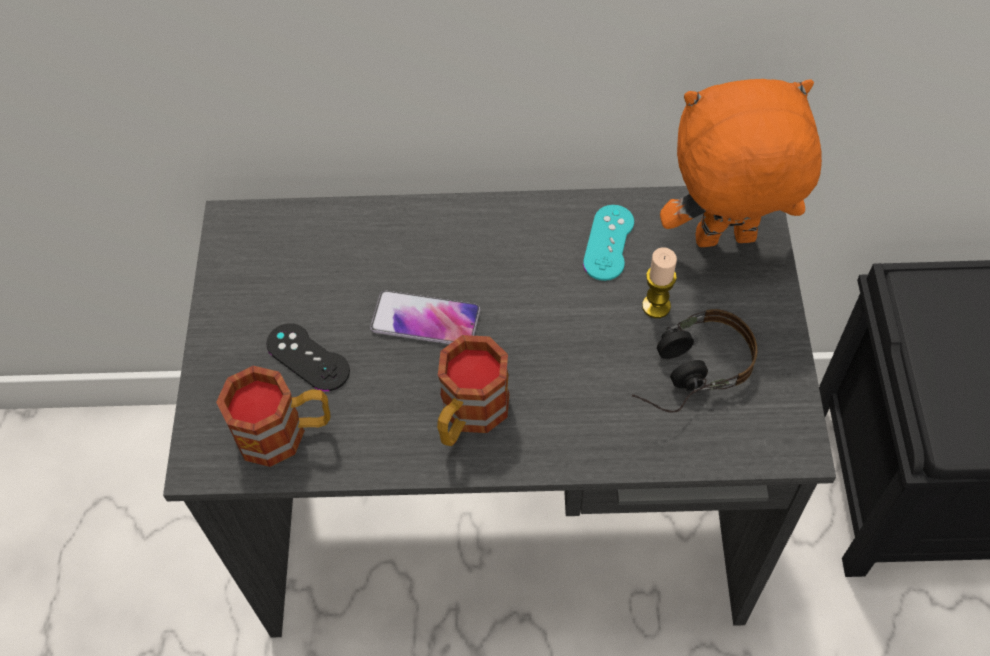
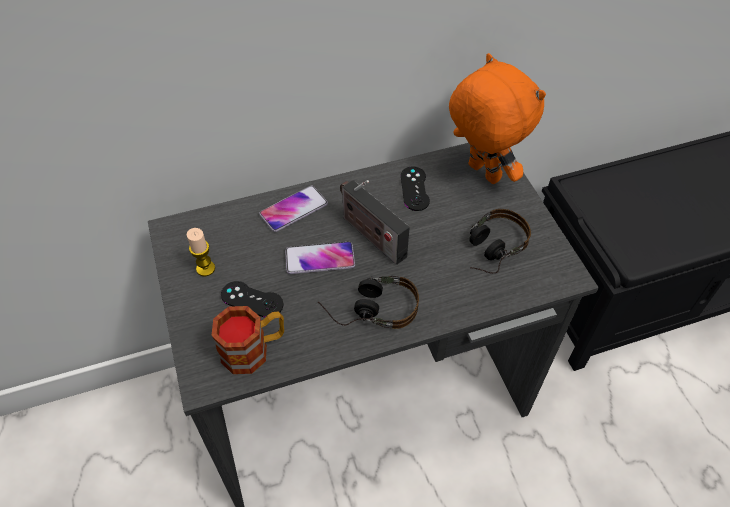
camera: 20 degrees left, 5 degrees down
(415, 232) = (293, 209): none -> phone
(469, 416) = (369, 308): mug -> headphones
(513, 301) = (370, 235): none -> radio
(608, 242) = (414, 188): turquoise game controller -> black game controller
(656, 306) = (457, 218): candle -> candle (205, 268)
(724, 242) = (481, 173): orange plush toy -> orange plush toy turned 75 degrees clockwise

